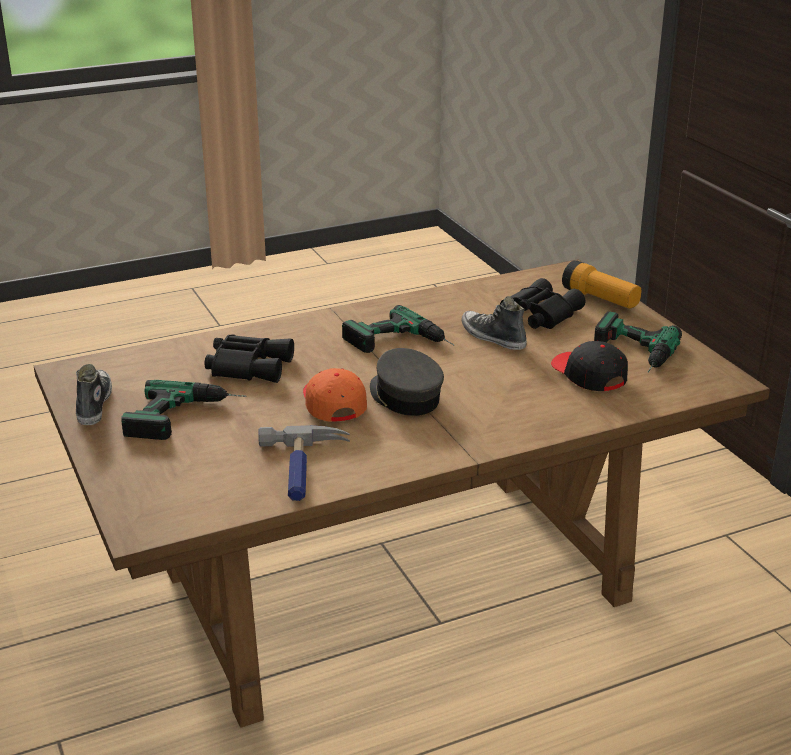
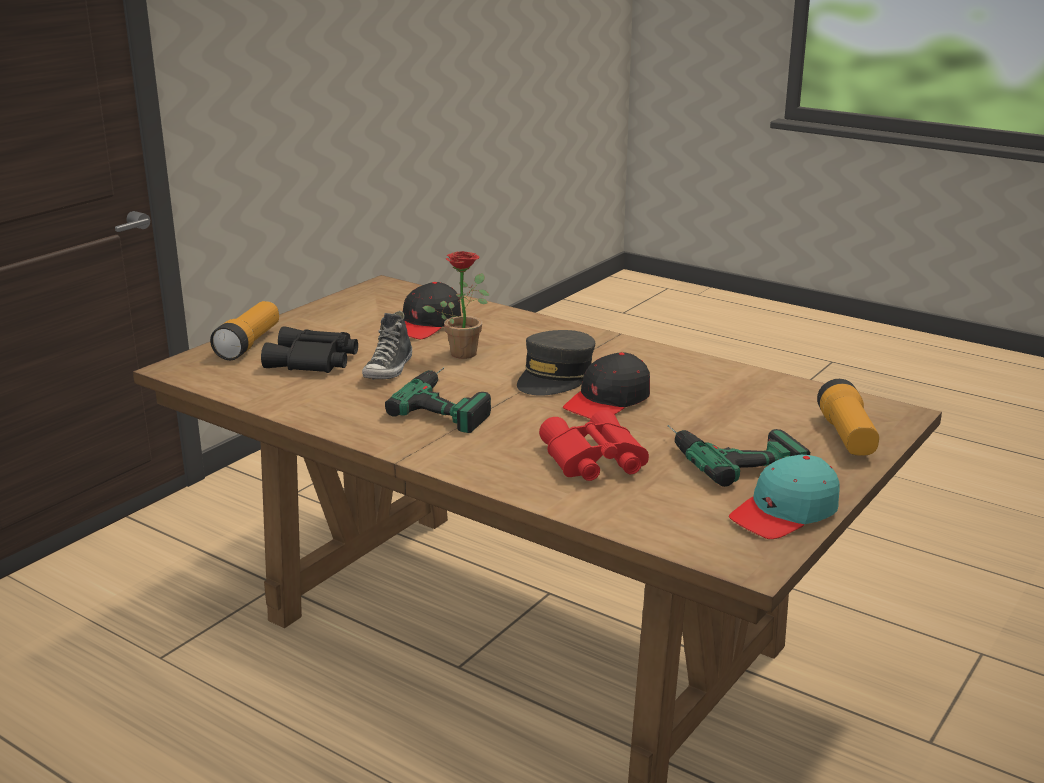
camera: 120 degrees left, 5 degrees down
(93, 404) = (785, 513): shoe -> turquoise cap
(143, 480) = (846, 436): none -> flashlight
(248, 366) = (592, 460): black binoculars -> red binoculars
(303, 470) = (726, 383): hammer -> none
(333, 403) = (608, 401): orange cap -> black cap
(503, 375) = (464, 351): none -> potted plant
(630, 353) = (366, 317): power drill -> none

